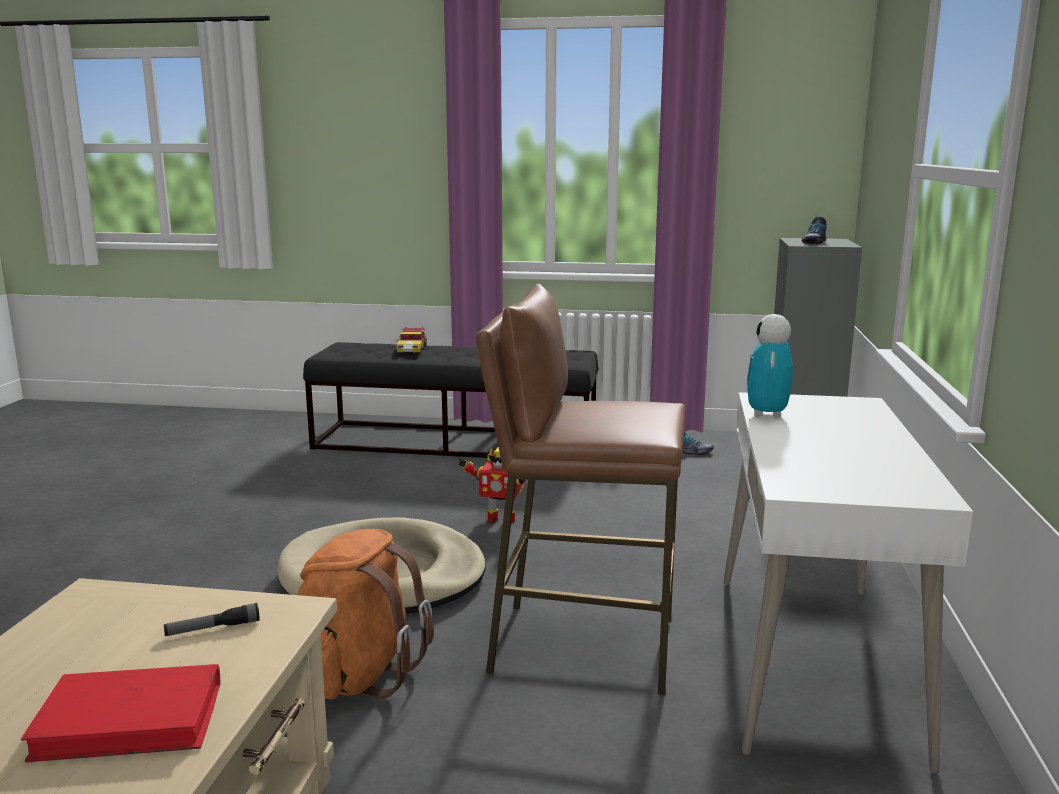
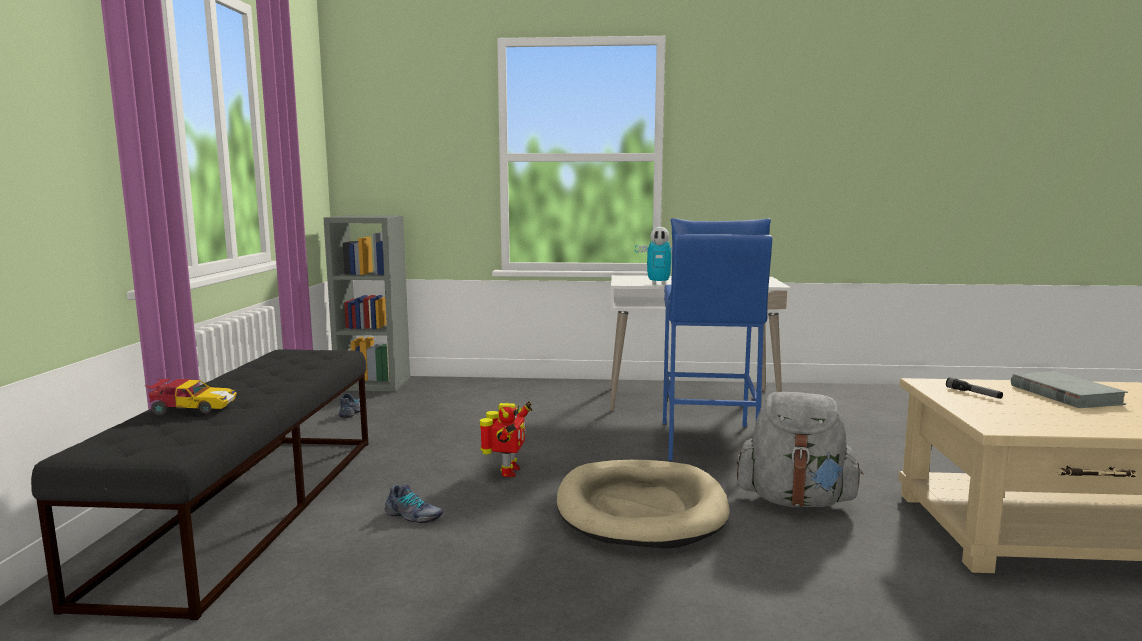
camera: 95 degrees left, 5 degrees down
(131, 720) = (1065, 394): red book -> grey book
(357, 675) = (795, 500): orange backpack -> grey backpack
(582, 645) = (707, 442): brown stool -> blue stool
(814, 242) = (367, 216): shoe -> shoe (413, 516)

